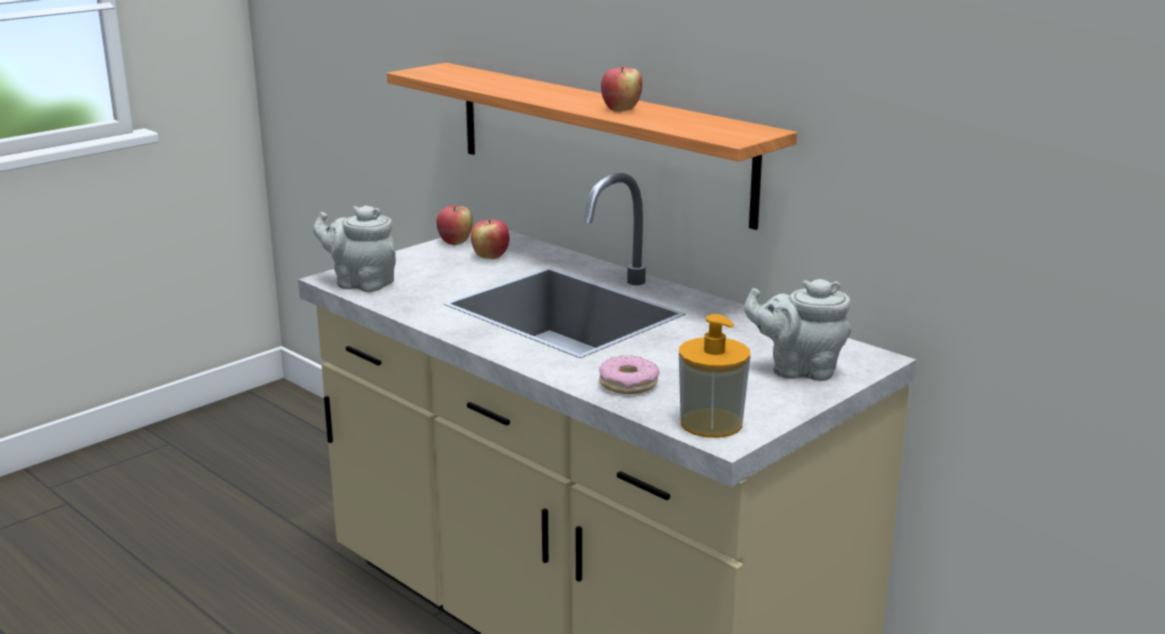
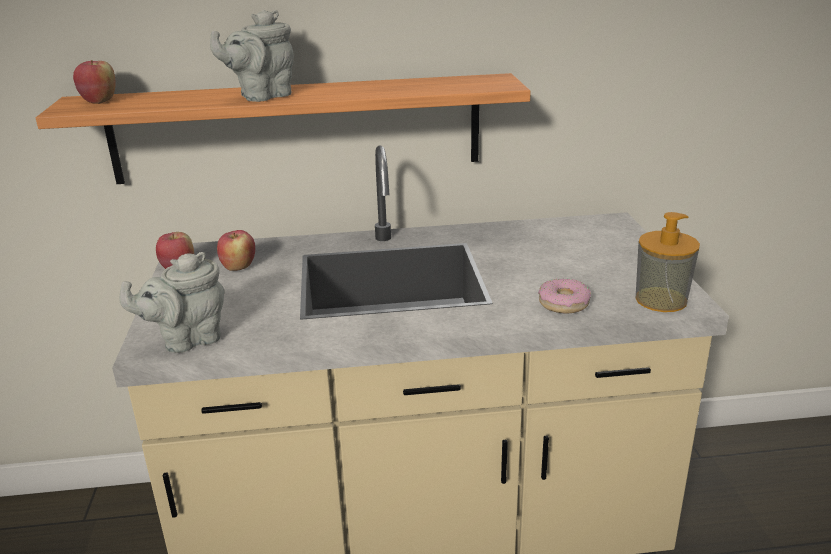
camera: 50 degrees left, 5 degrees up
(621, 109) = (362, 89): apple -> apple (99, 101)
(799, 370) = (606, 245): grey teapot -> grey teapot (262, 96)

